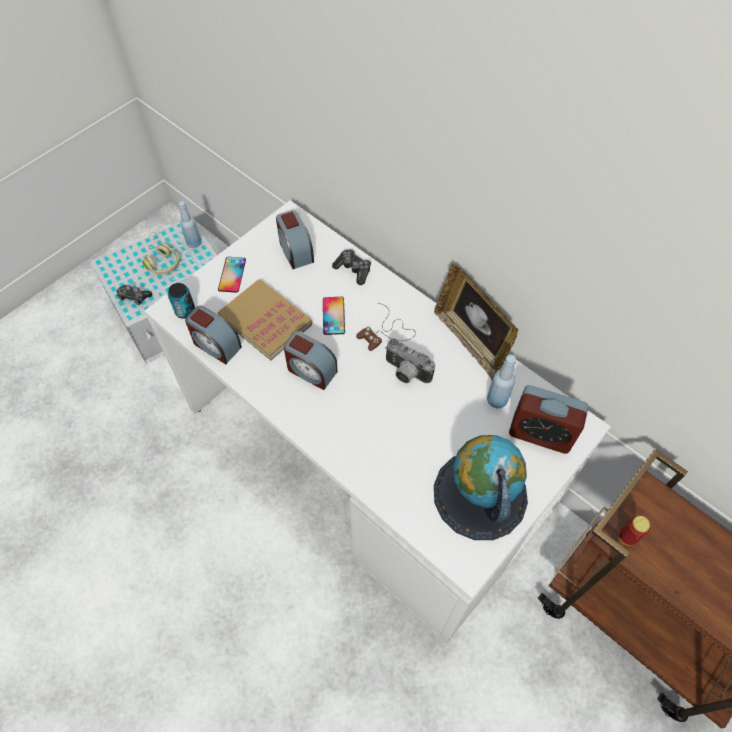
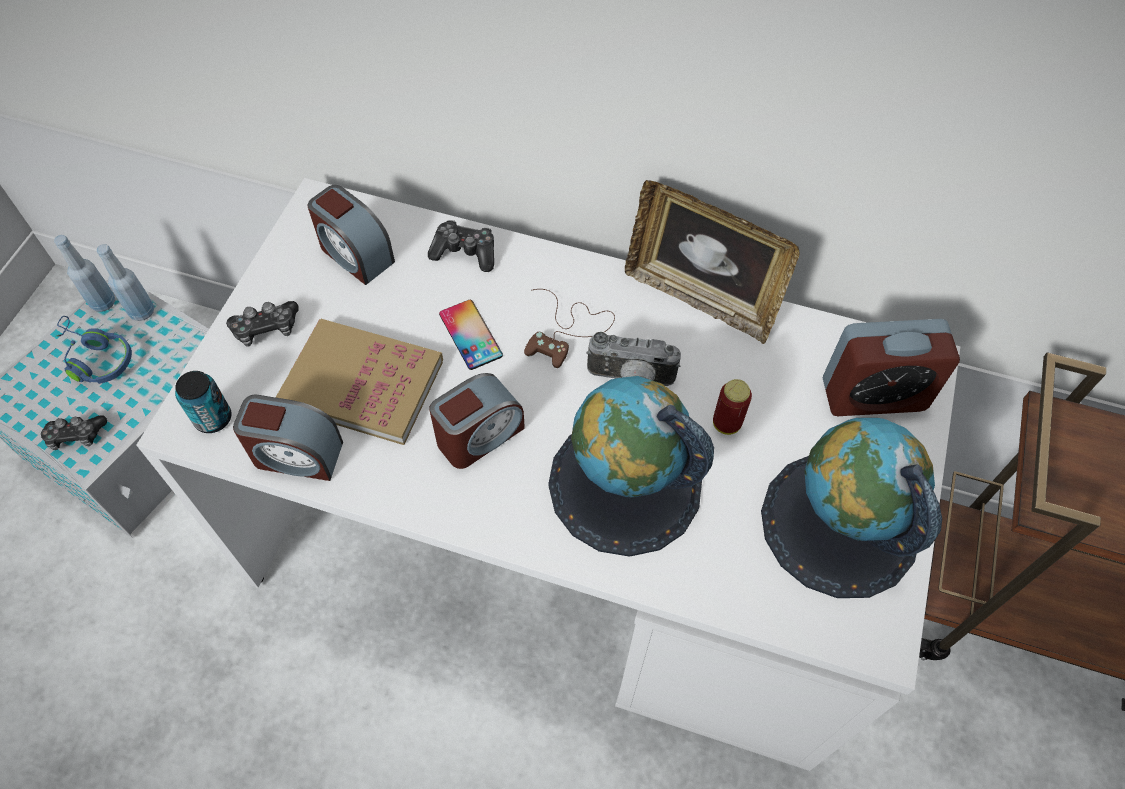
camera: 25 degrees left, 0 degrees up
(160, 260) = (95, 358): beige headphones -> blue headphones
(232, 274) = (266, 329): phone -> game controller
(311, 370) = (479, 435): alarm clock -> alarm clock turned 45 degrees counterclockwise
(373, 426) = (624, 484): none -> globe
(497, 400) = (785, 371): blue bottle -> blue bottle (103, 303)
(627, 537) = (1063, 497): can -> can (726, 423)

